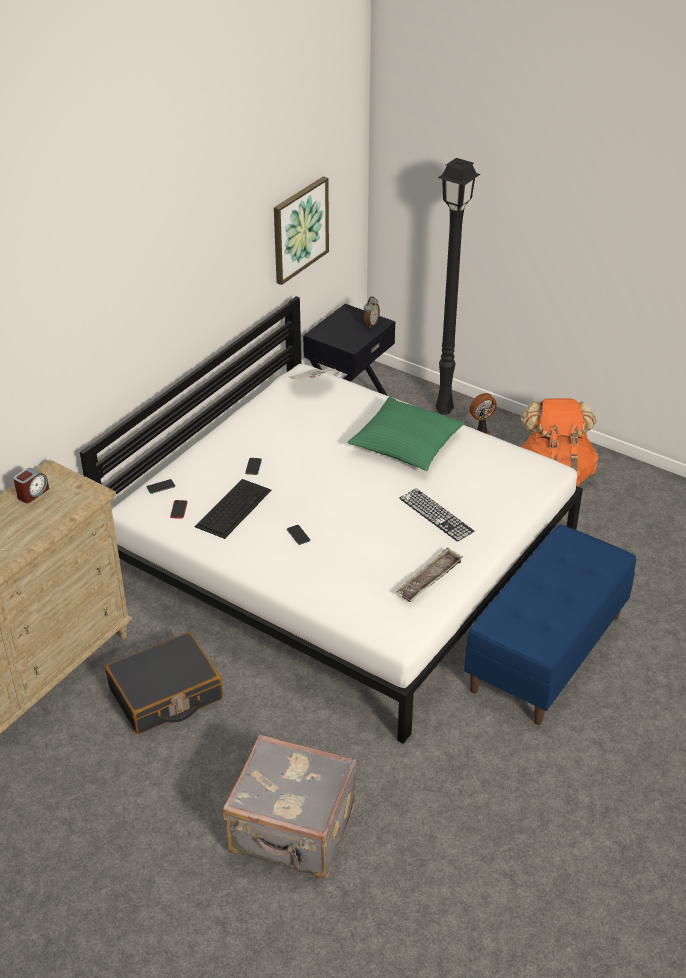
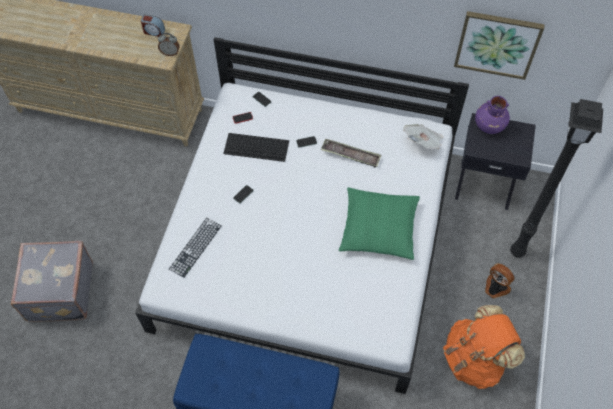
camera: 70 degrees right, 20 degrees up
(166, 694) = (146, 185): black suitcase -> none
(327, 329) = (489, 125): none -> purple vase
(371, 324) = (515, 152): alarm clock -> alarm clock (170, 53)
(429, 579) = (227, 290): tray -> tray (350, 155)
(436, 514) = (301, 274): keyboard -> keyboard (195, 247)

